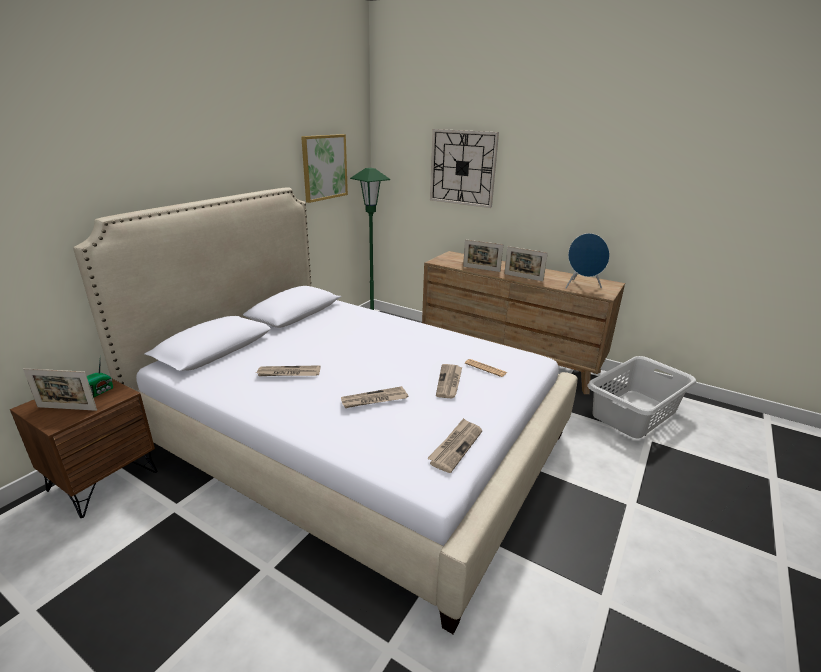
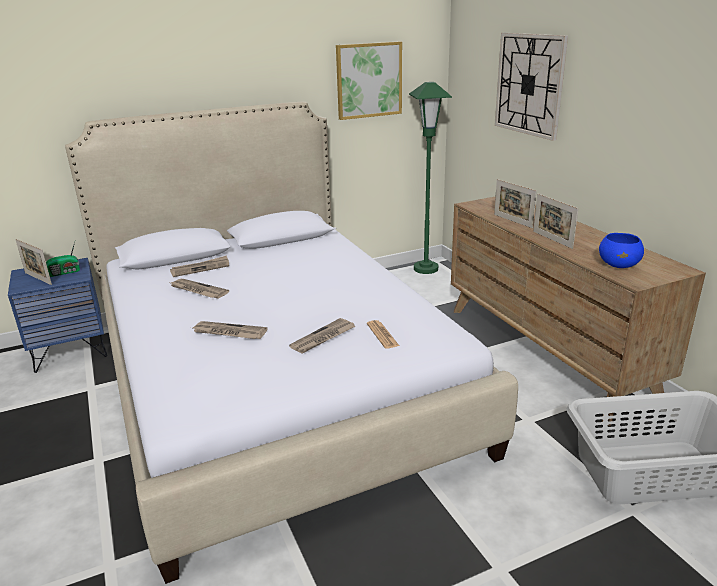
camera: 35 degrees right, 0 degrees up
(103, 480) = (71, 350): brown nightstand -> blue nightstand
(455, 446) = (237, 396): newspaper -> newspaper (200, 268)
(581, 287) = (619, 265): blue speaker -> blue bowl

